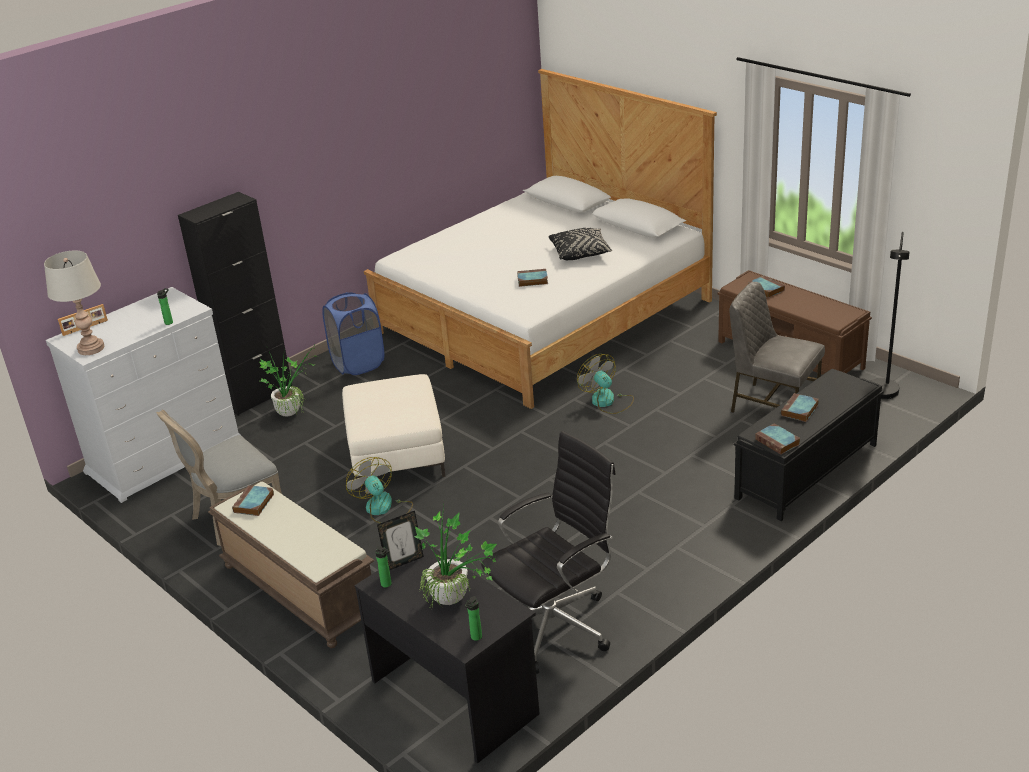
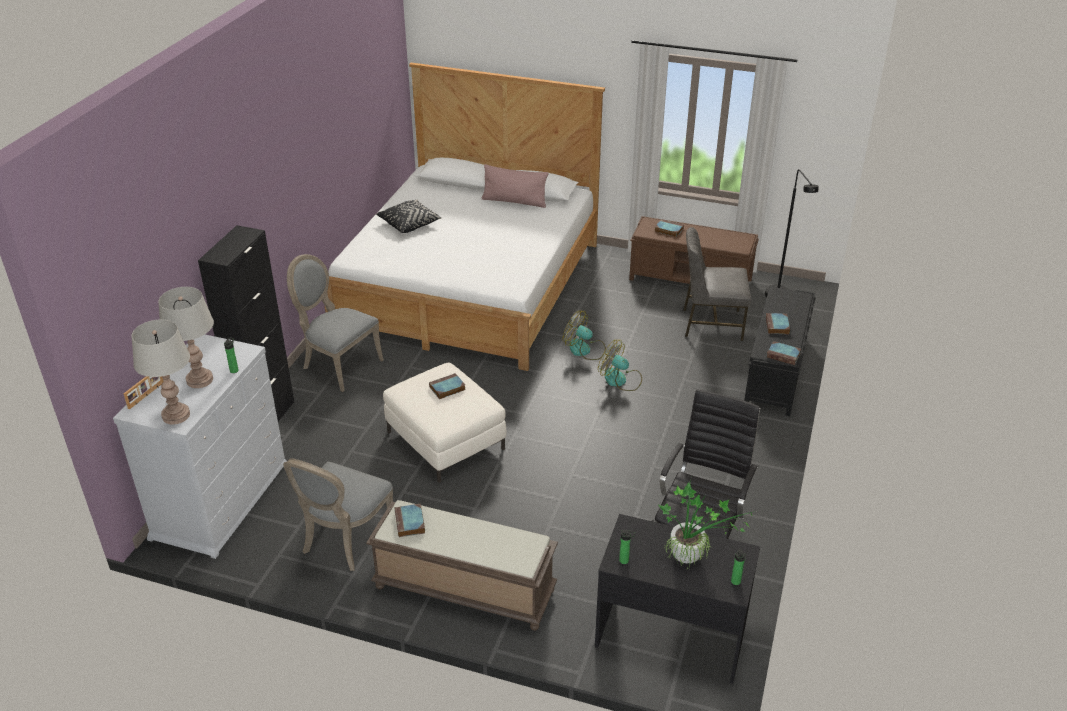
camera: 30 degrees left, 5 degrees up
(135, 324) = (200, 380): none -> grey table lamp
(292, 410) = (312, 423): potted plant -> none
(358, 364) = (338, 364): blue laundry basket -> grey chair
(383, 509) = (475, 493): fan -> fan (620, 380)
(403, 562) = (620, 537): picture frame -> none
(532, 280) = (492, 258): book -> book (447, 389)
(580, 253) = (511, 225): black pillow -> black pillow (409, 224)
(606, 230) = (514, 201): none -> pink pillow

